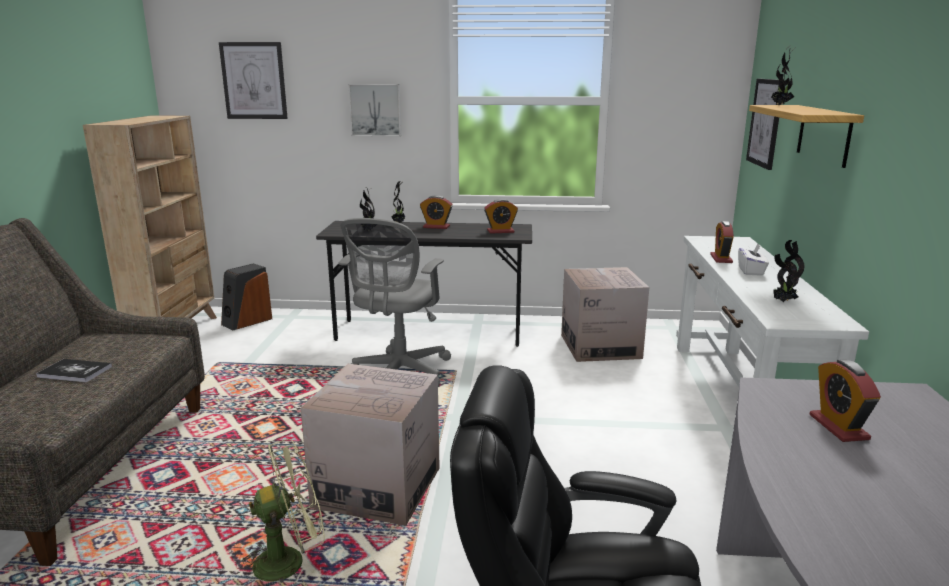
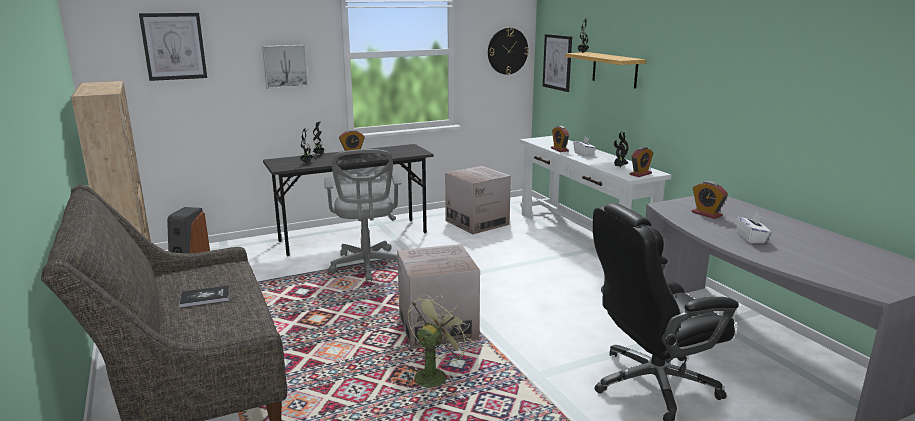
camera: 30 degrees left, 0 degrees up
(500, 231) = (403, 151): alarm clock -> alarm clock (640, 174)
(698, 104) = (507, 51): none -> wall clock
(872, 513) = (751, 238): none -> white tissue box

